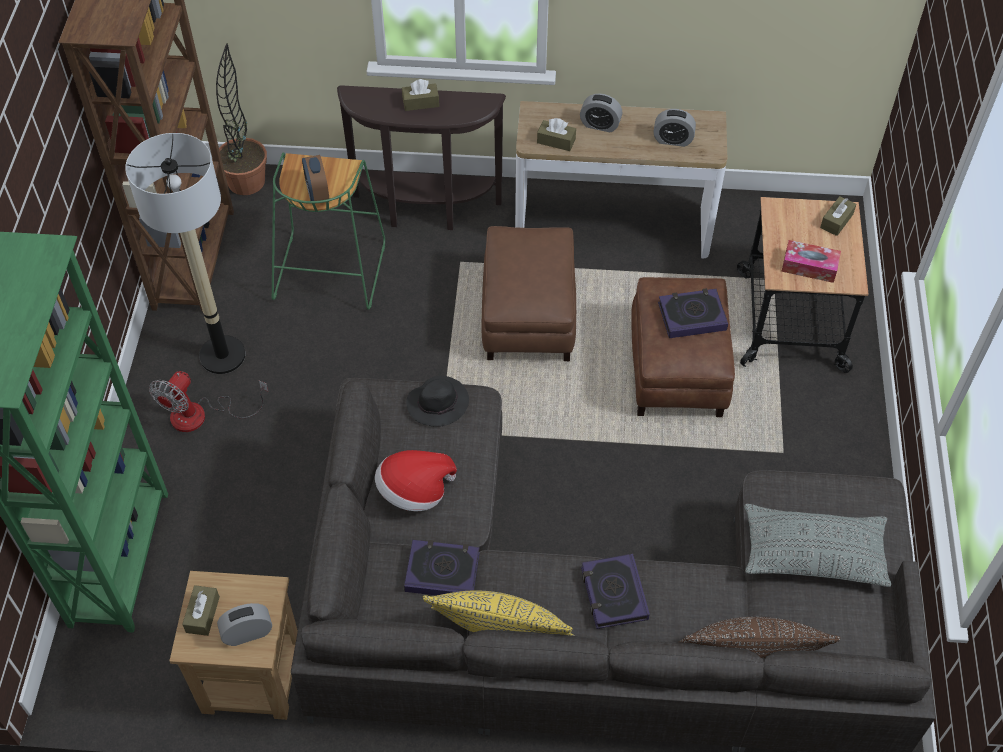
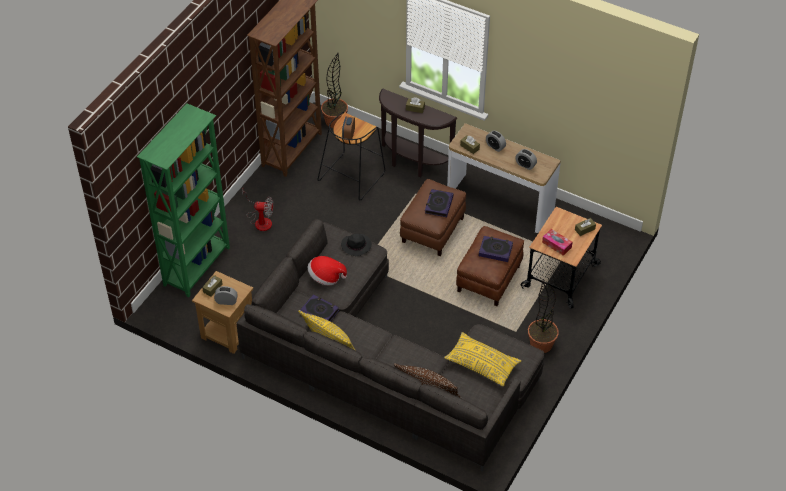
camera: 25 degrees right, 5 degrees down
(201, 415) = (260, 220): fan -> fan turned 135 degrees counterclockwise
(222, 355) = (282, 197): floor lamp -> none
(329, 270) = (351, 176): green stool -> black stool
(613, 594) = (385, 347): book -> book (438, 205)
(812, 553) = (482, 364): grey pillow -> yellow pillow
(840, 459) = (541, 344): none -> potted plant

